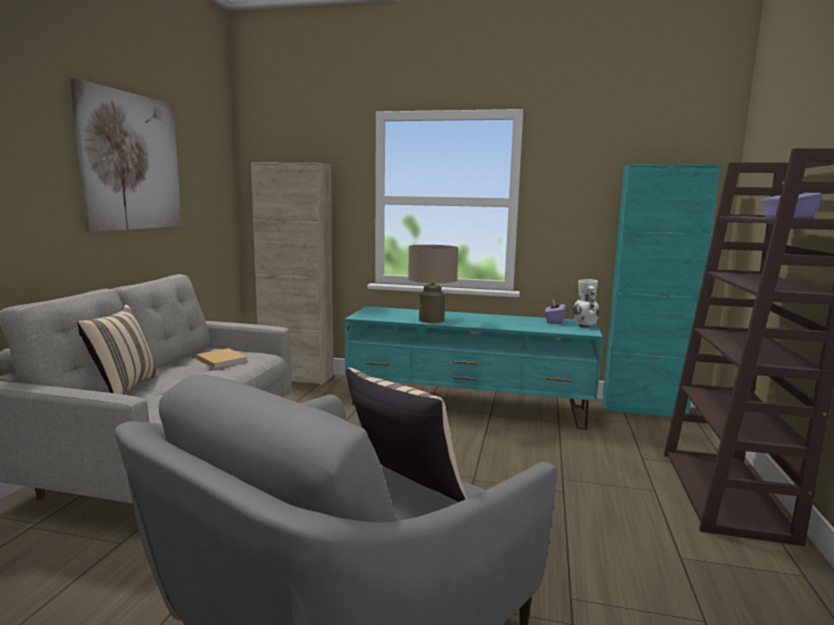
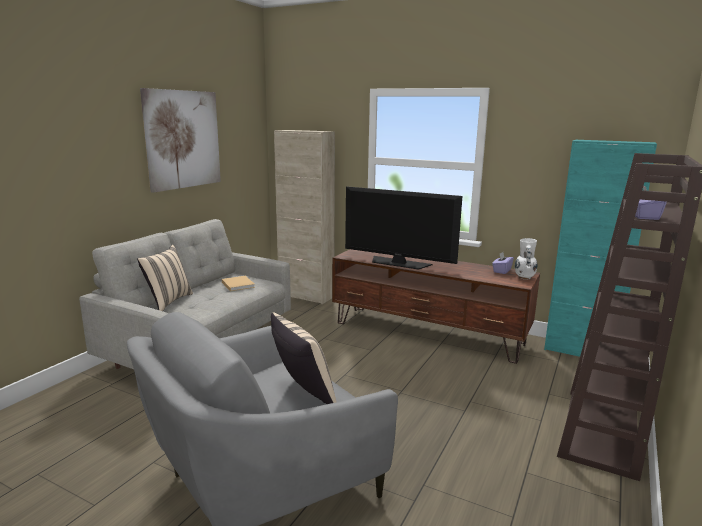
camera: 15 degrees right, 5 degrees up
(431, 320) = (398, 263): beige table lamp -> television
(469, 406) = (428, 333): turquoise tv stand -> brown tv stand

